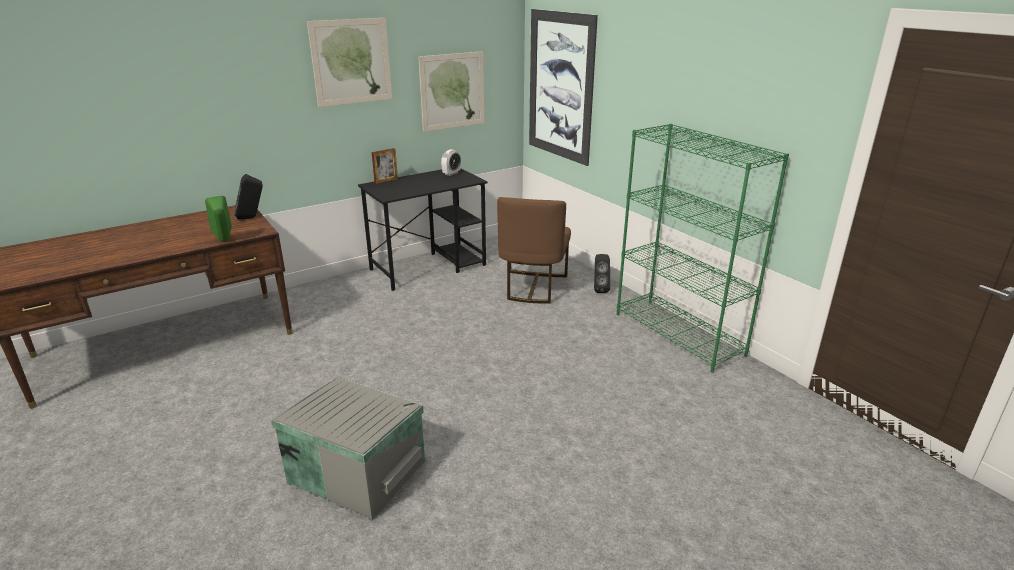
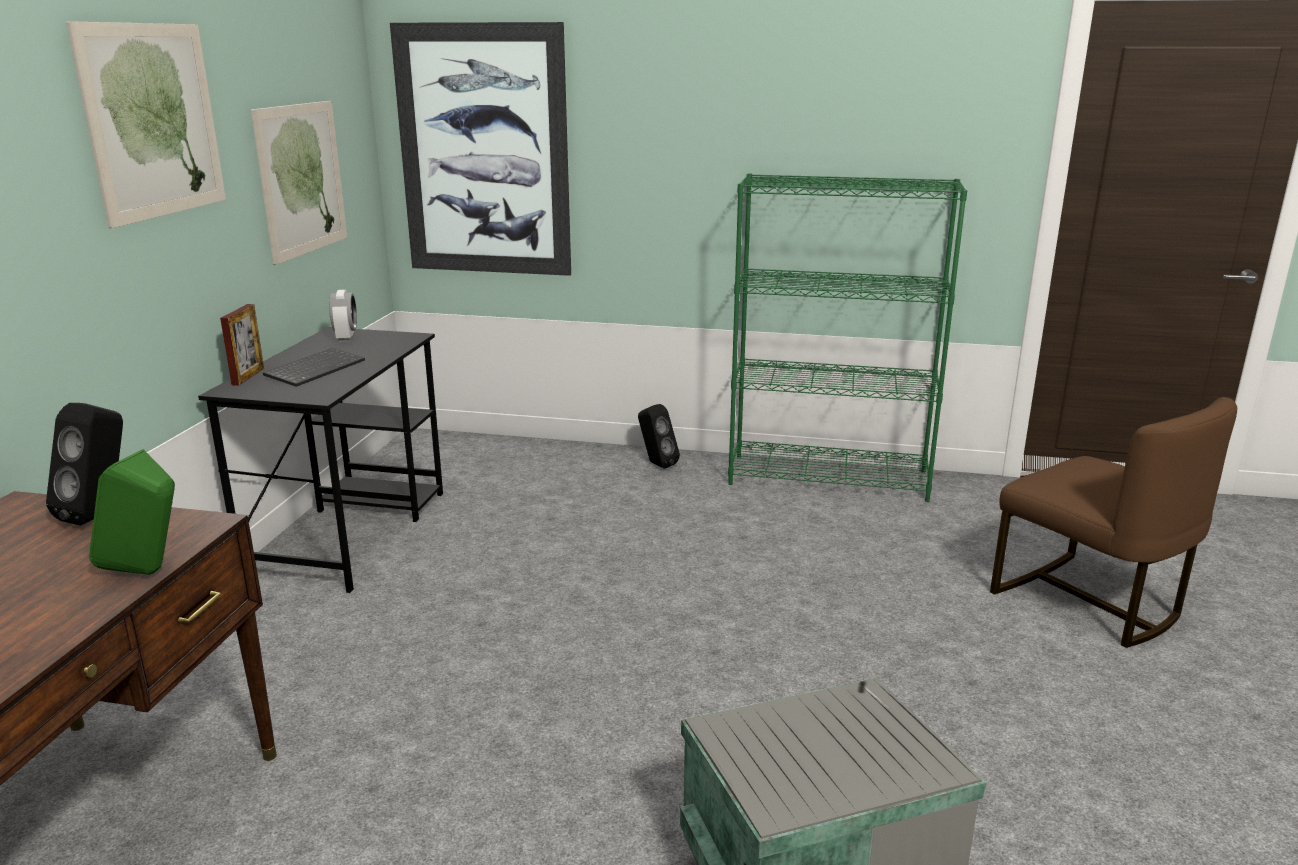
camera: 45 degrees left, 5 degrees down
(411, 184) = (315, 369): none -> keyboard
(532, 287) = (568, 495): brown chair -> brown chair (1089, 602)

